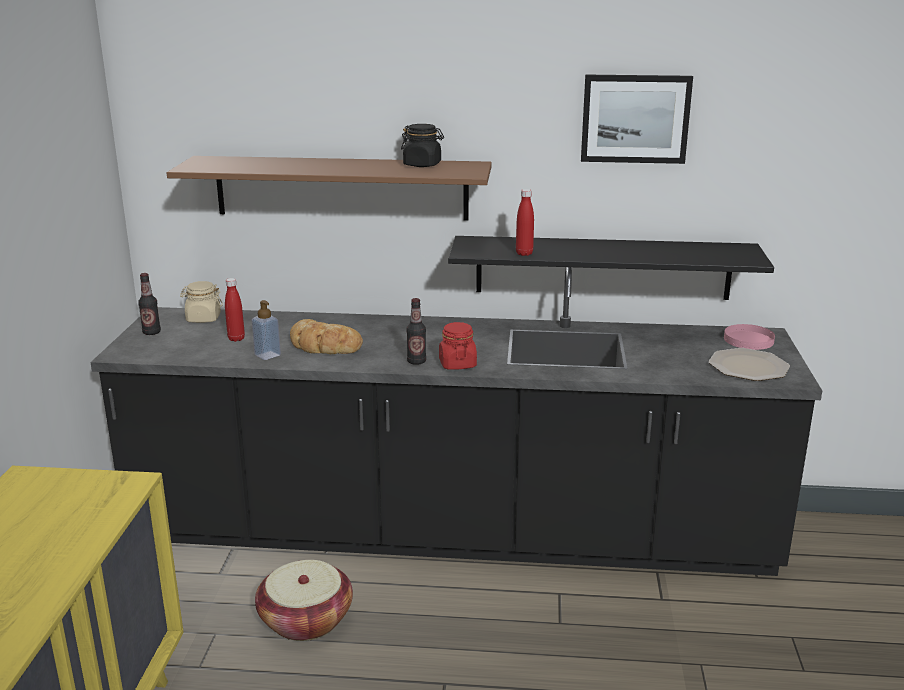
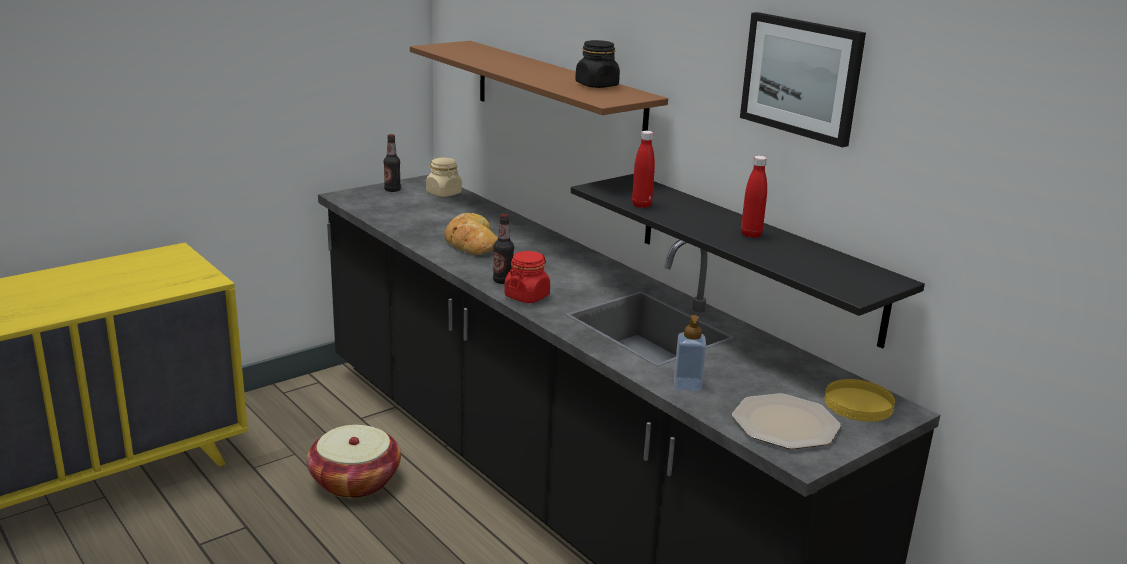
camera: 45 degrees right, 0 degrees up
(236, 339) = (429, 214): red bottle -> red bottle (751, 235)
(267, 355) = (420, 233): soap dispenser -> soap dispenser (687, 385)
(749, 340) = (859, 404): pink plate -> yellow plate

